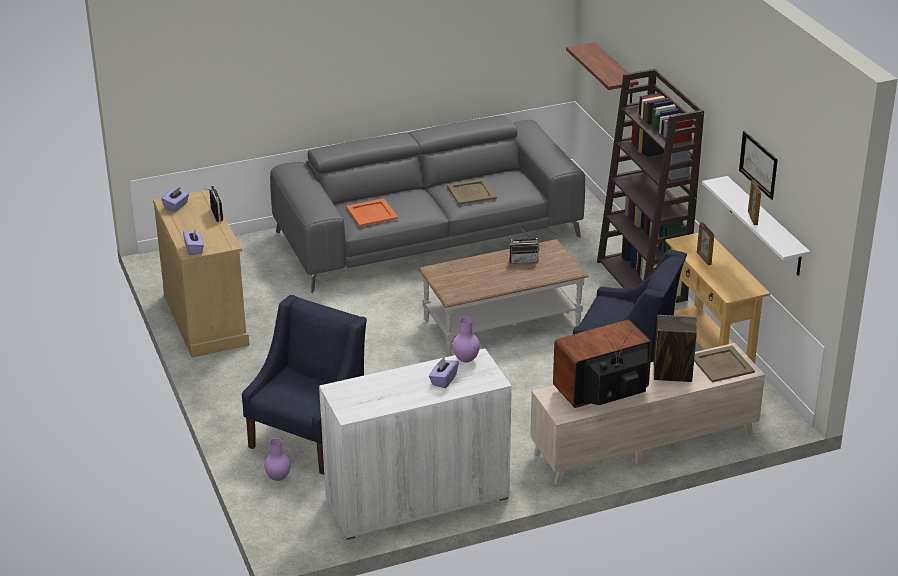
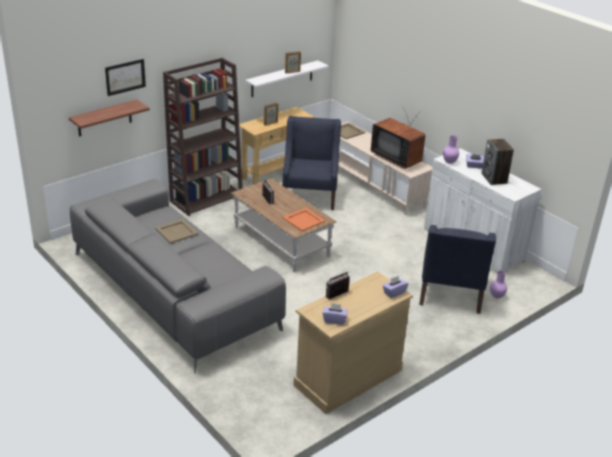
camera: 110 degrees left, 0 degrees up
(310, 437) = (450, 293): blue armchair -> blue armchair turned 90 degrees counterclockwise
(372, 212) = (226, 270): orange tray -> orange tray (303, 220)
(672, 373) = (365, 142): speaker -> speaker (494, 178)
(758, 164) = (271, 50): picture -> picture (125, 77)

